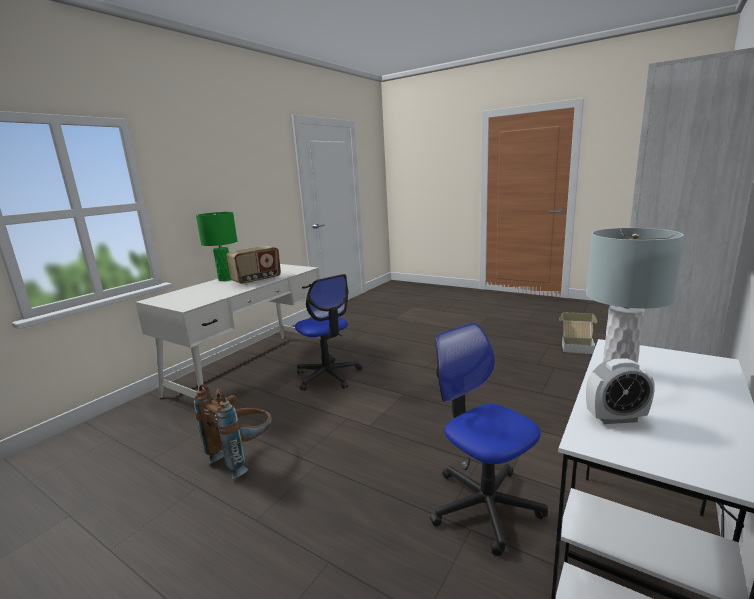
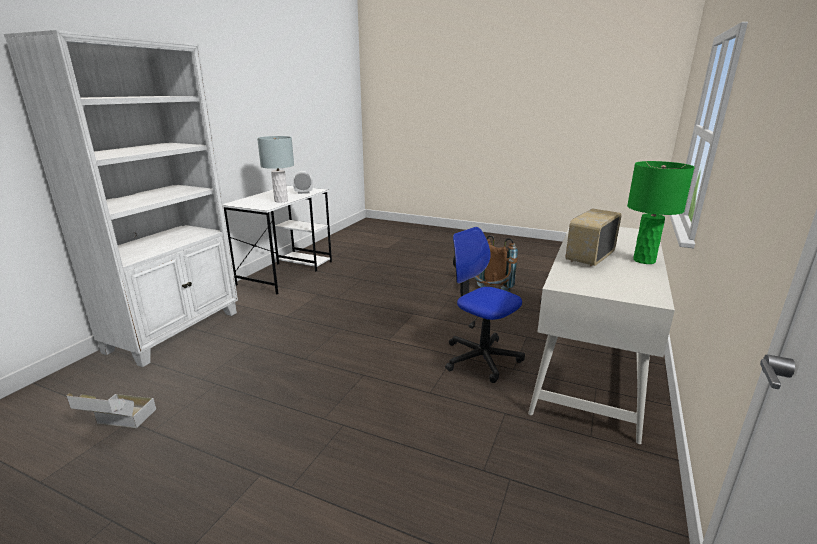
camera: 170 degrees right, 5 degrees up
(484, 505) = (340, 283): office chair -> none

